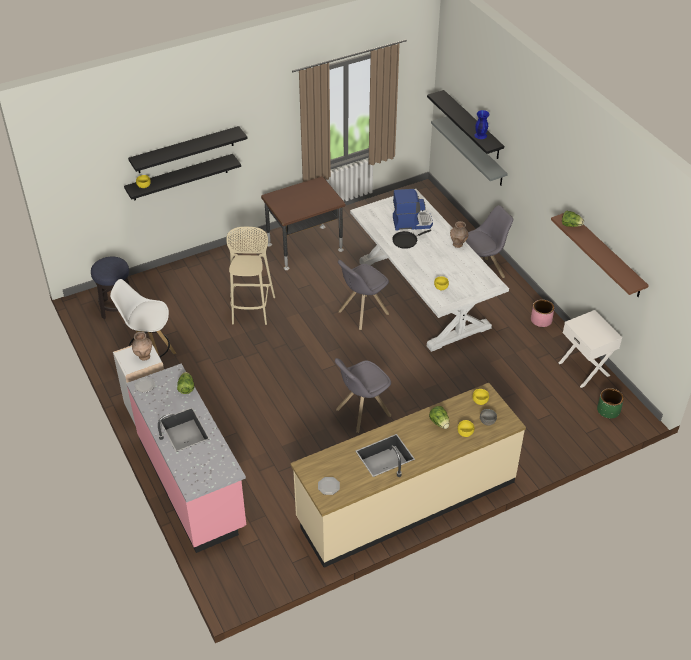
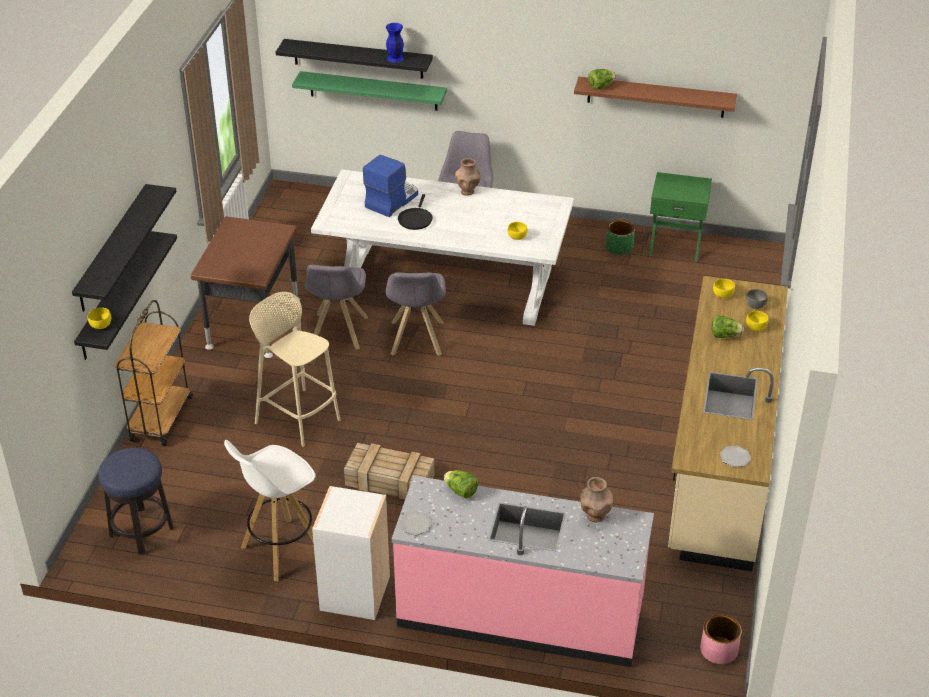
camera: 50 degrees left, 5 degrees down
(144, 356) = (355, 505): brown vase -> brown vase (595, 516)
(198, 264) = (160, 420): none -> brown cart
(240, 370) = (388, 480): none -> crate
(362, 412) = (564, 421): grey chair -> grey chair (338, 332)
(475, 151) = (373, 91): grey shelf -> green shelf
(541, 320) = (579, 232): pink planter -> pink planter (718, 650)
(584, 369) = (675, 245): white nightstand -> green nightstand
(608, 410) = (744, 264): green planter -> green planter (619, 248)

